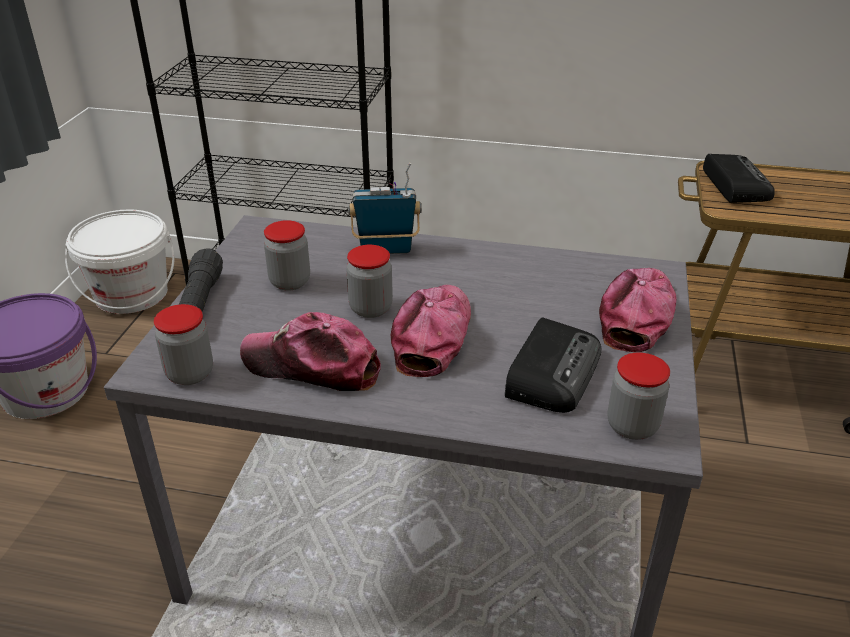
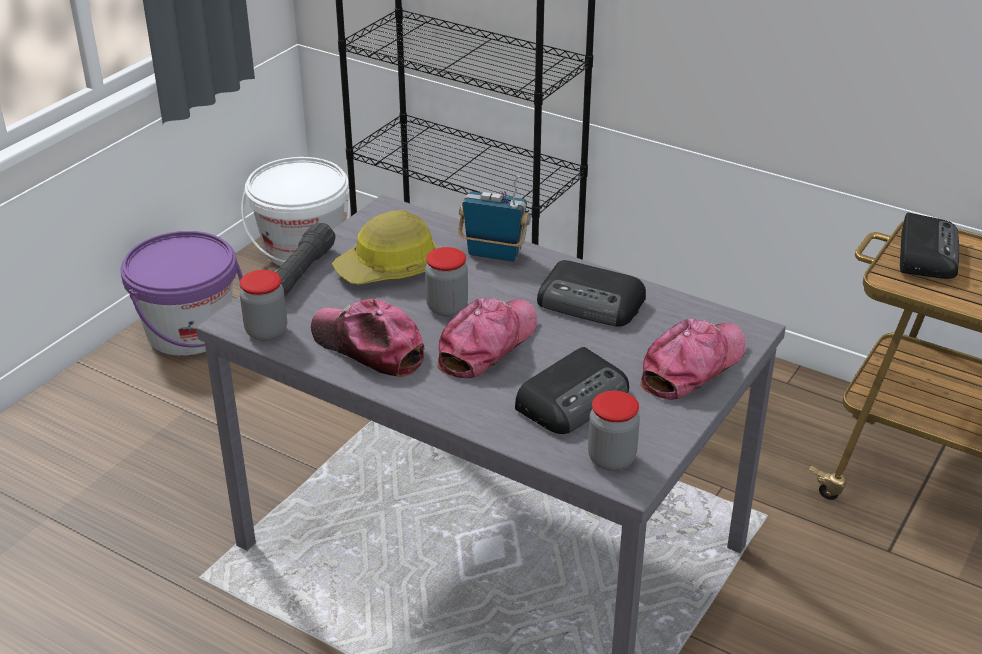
camera: 20 degrees right, 0 degrees up
(290, 282) = (389, 268): jar -> hard hat
(505, 276) = (591, 303): none -> radio

